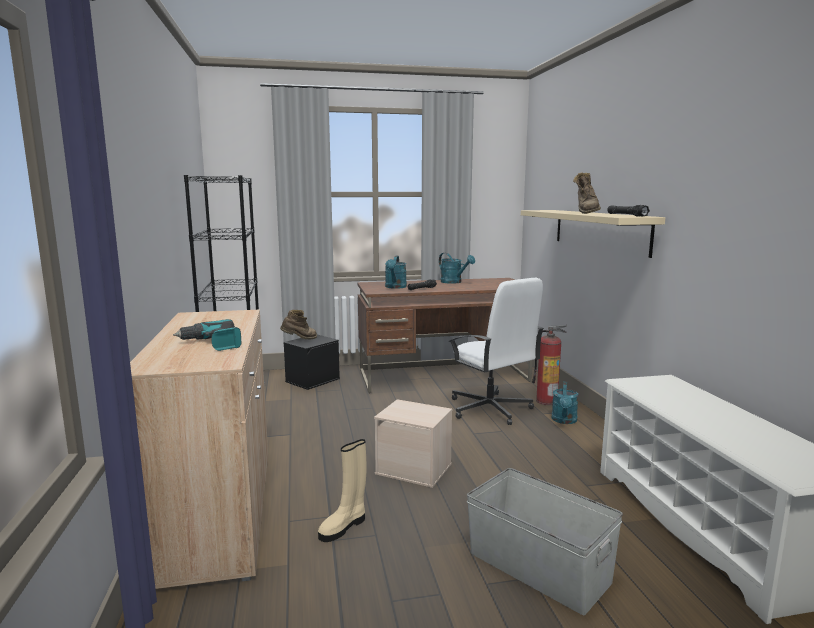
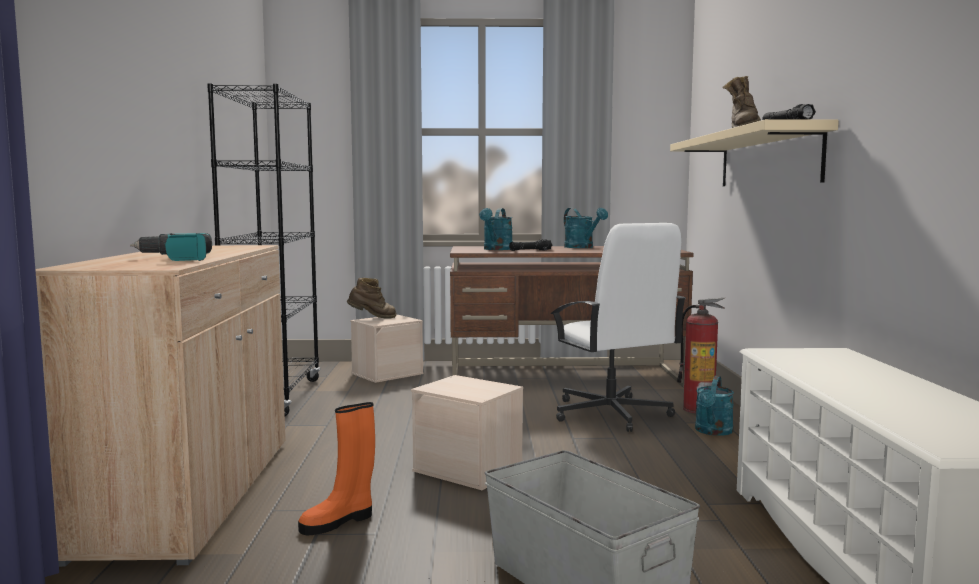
camera: 10 degrees right, 5 degrees down
(312, 380) = (387, 373): black storage box -> beige storage box
(343, 527) = (339, 522): beige boot -> orange boot

